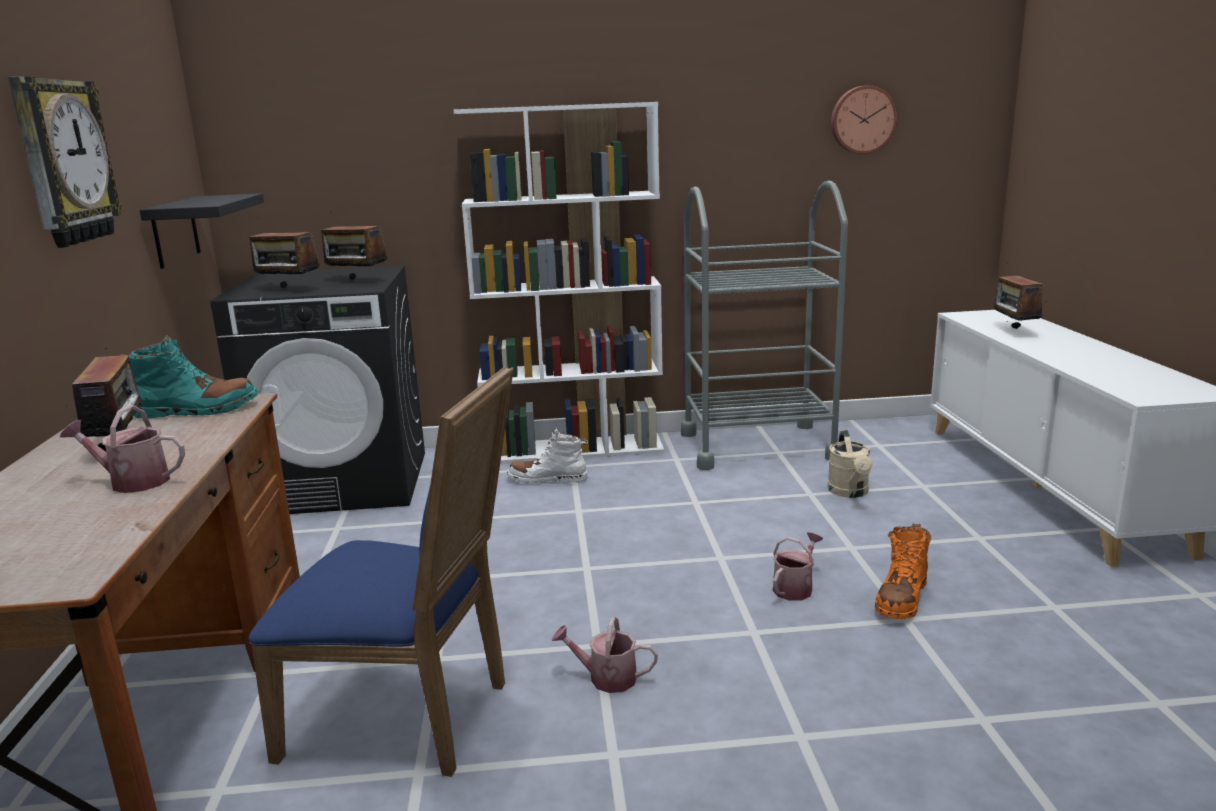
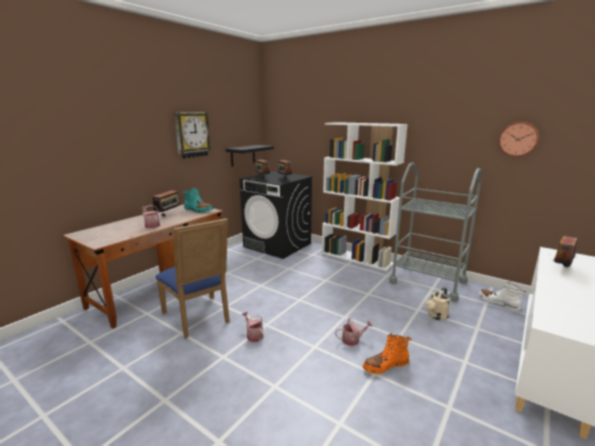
camera: 40 degrees right, 0 degrees up
(548, 479) = (332, 266): white boot -> white boot (498, 303)

